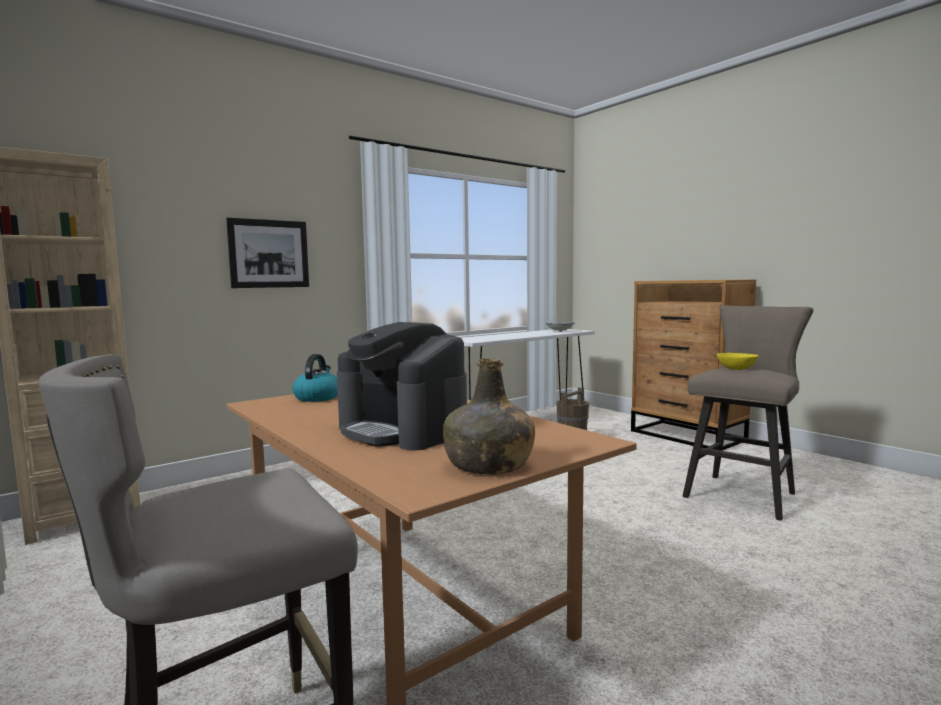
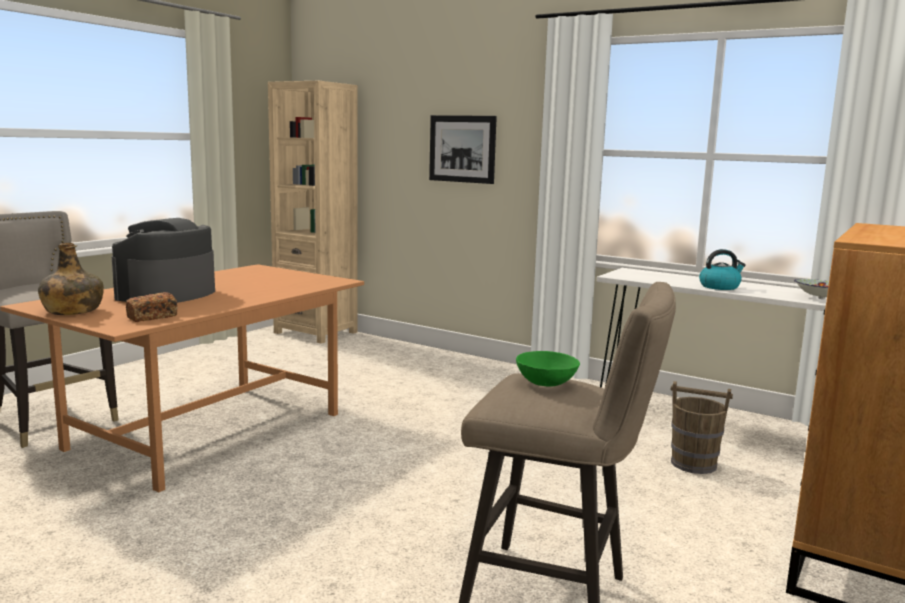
camera: 70 degrees right, 5 degrees up
(317, 397) = (278, 274): kettle -> kettle (720, 287)
(542, 432) = (152, 317): none -> bread
(736, 368) = (545, 382): yellow bowl -> green bowl

